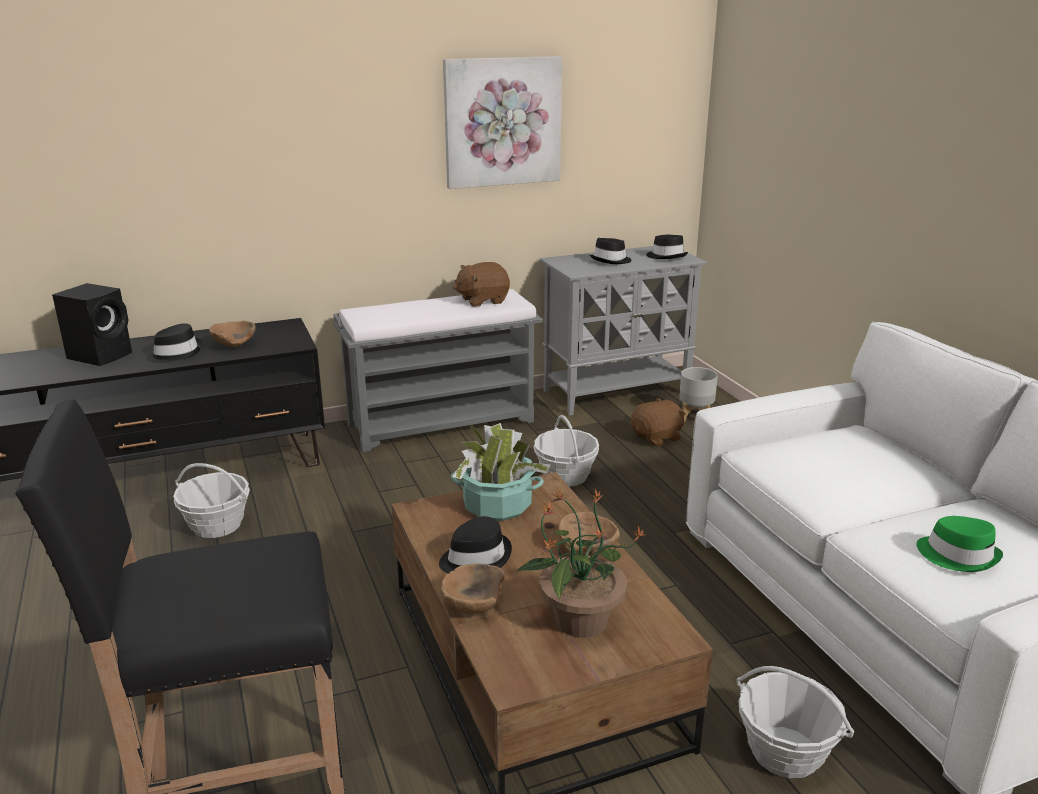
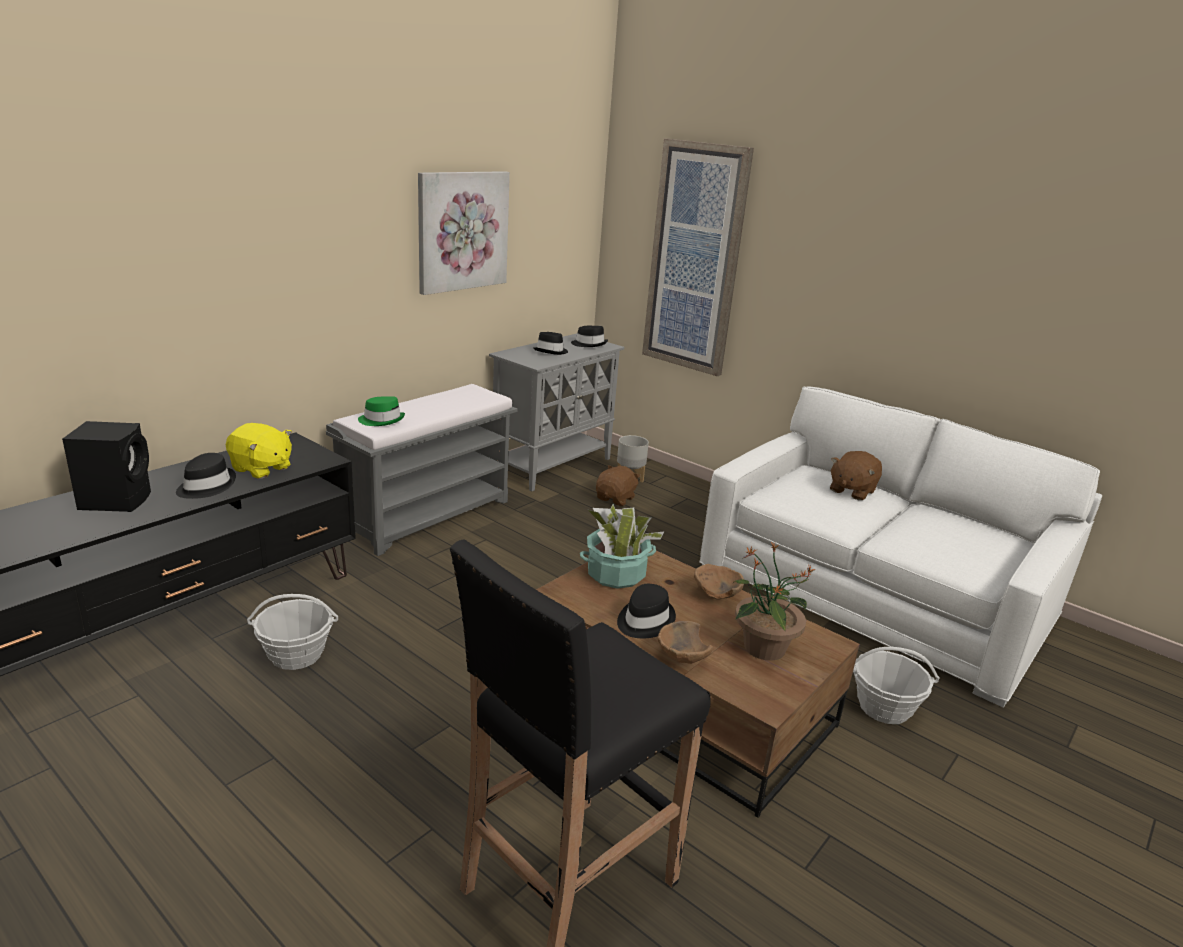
camera: 30 degrees left, 0 degrees up
(235, 345) = (261, 469): brown bowl -> yellow plush toy
(482, 300) = (459, 397): brown plush toy -> brown plush toy (851, 491)
(565, 476) = (573, 543): basket -> none
(788, 156) = (695, 259): none -> picture
(958, 555) = (947, 544): green hat -> green hat (381, 420)

